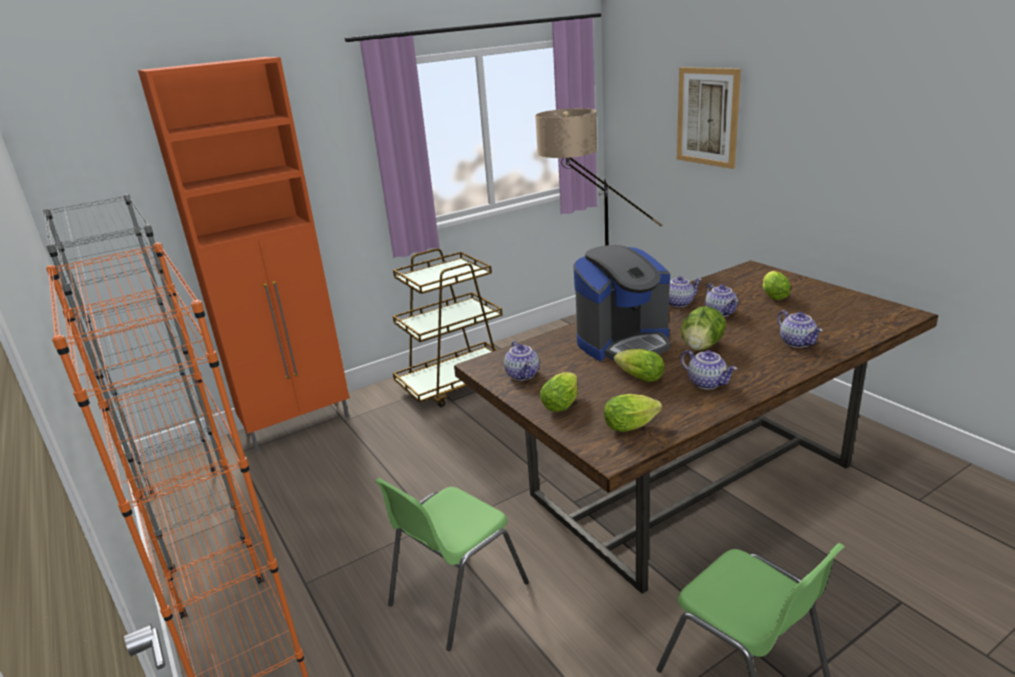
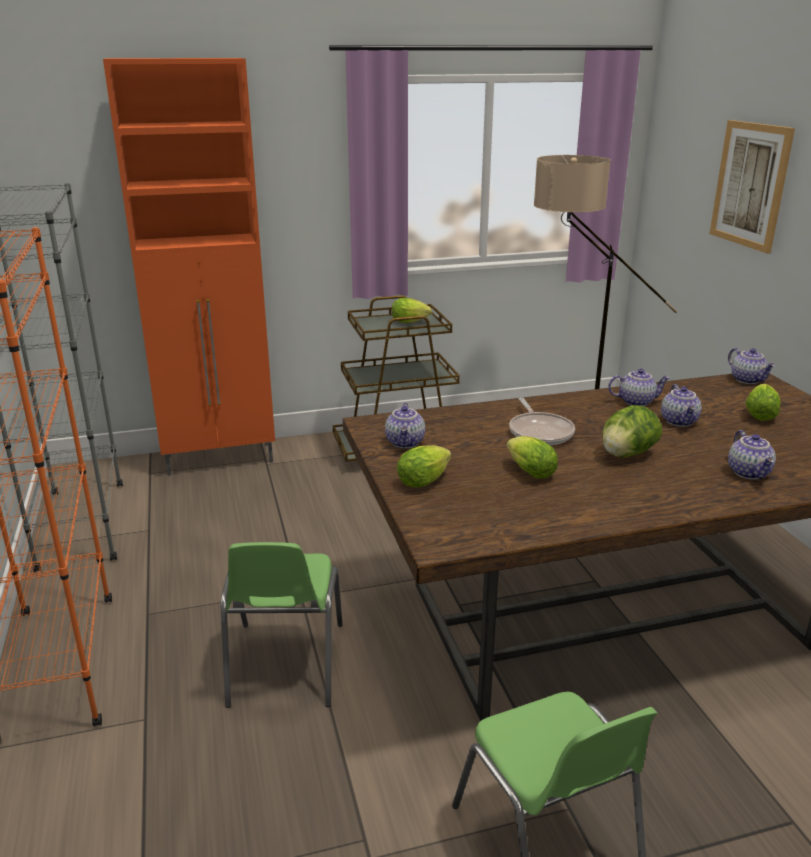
camera: 15 degrees right, 0 degrees up
(455, 594) = (284, 665): green chair -> green chair turned 60 degrees counterclockwise
(623, 343) = (540, 432): coffee machine -> frying pan
(633, 426) = (485, 520): lettuce -> lettuce (411, 322)
(707, 383) = (604, 494): teapot -> teapot (748, 380)

